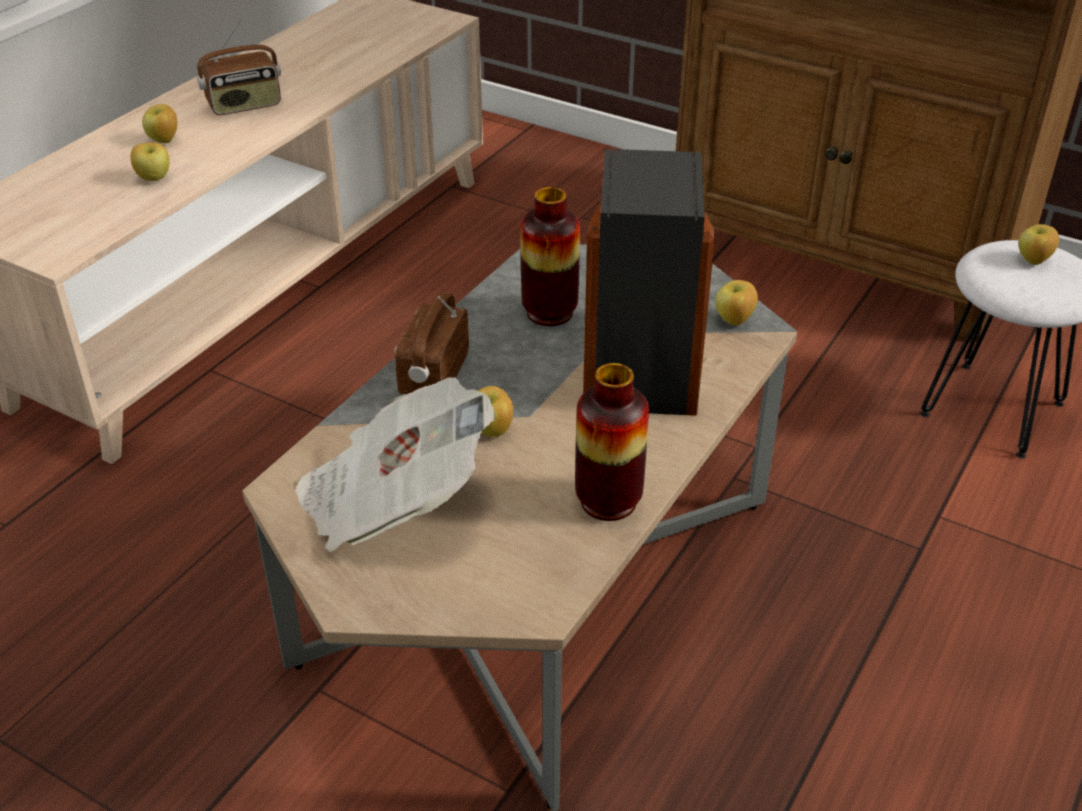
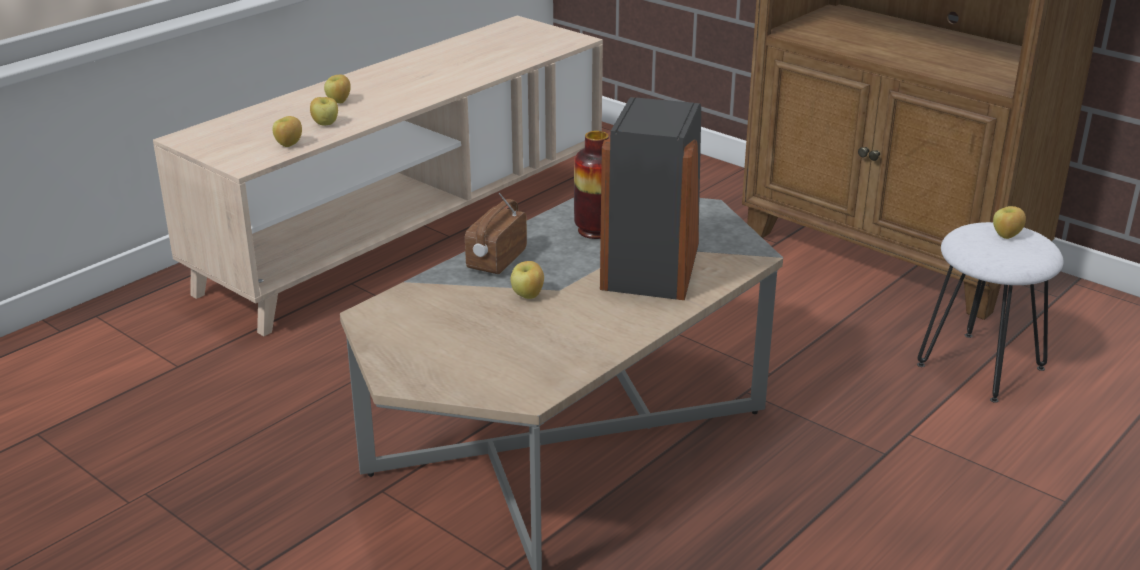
camera: 10 degrees right, 10 degrees down
(244, 106) = (404, 84): radio -> none
(393, 501) = (444, 328): newspaper -> none
(608, 501) = (599, 343): vase -> none
(734, 320) = (736, 247): apple -> apple (288, 145)

